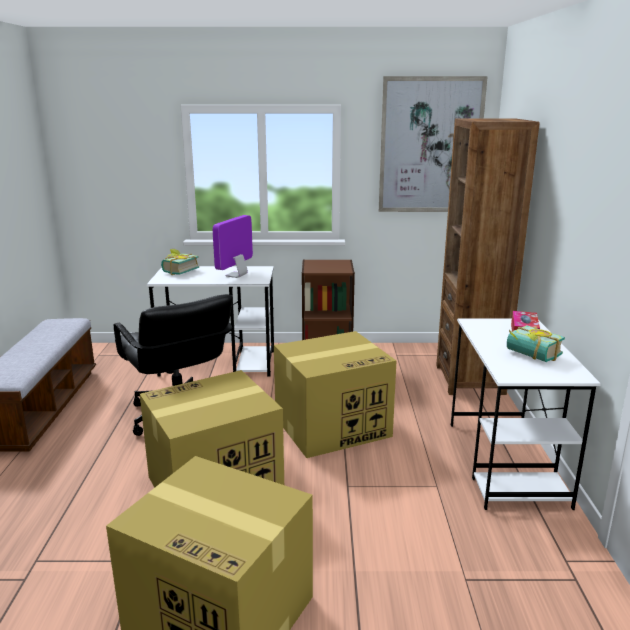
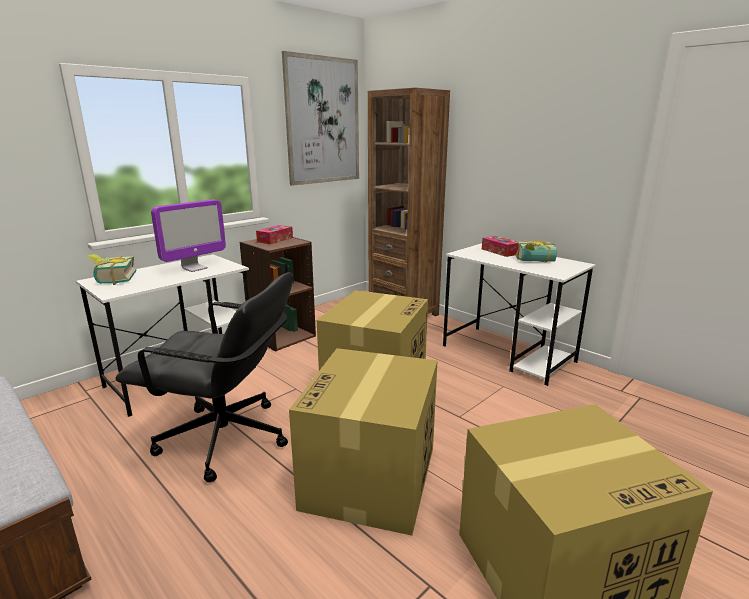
camera: 45 degrees left, 0 degrees up
(236, 275) = (194, 268): monitor -> monitor turned 120 degrees counterclockwise
(331, 264) = (275, 239): none -> tissue box

